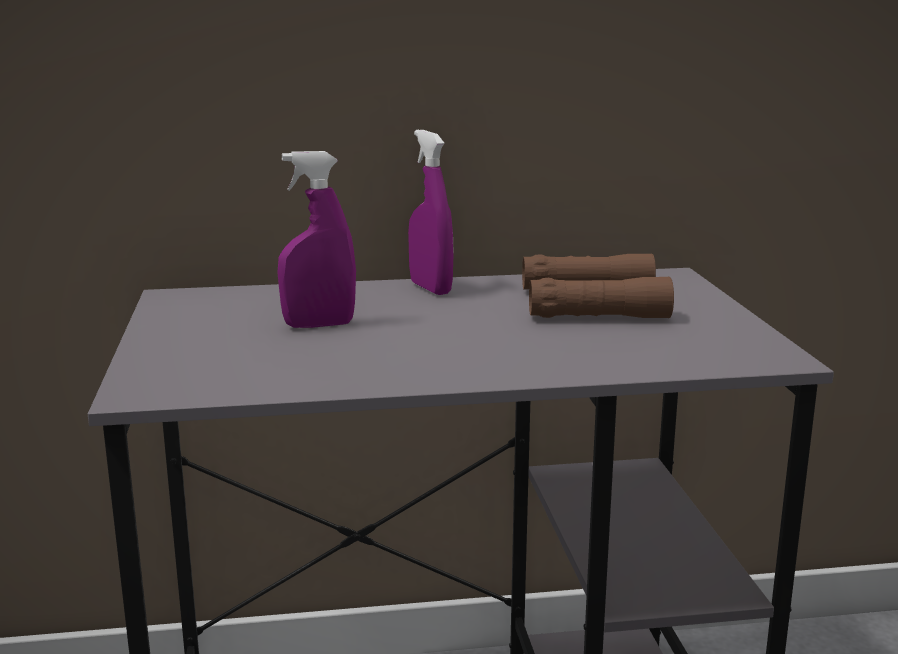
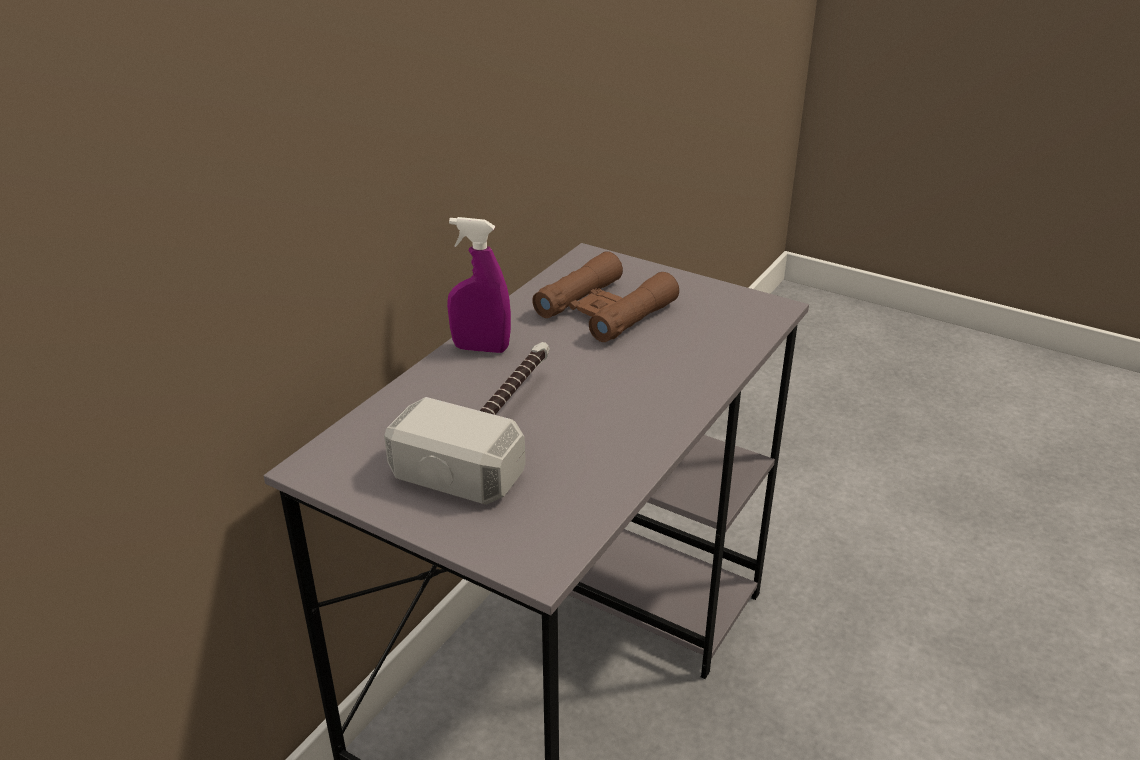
camera: 50 degrees left, 15 degrees up
(319, 325) = (495, 428): purple spray bottle -> hammer

